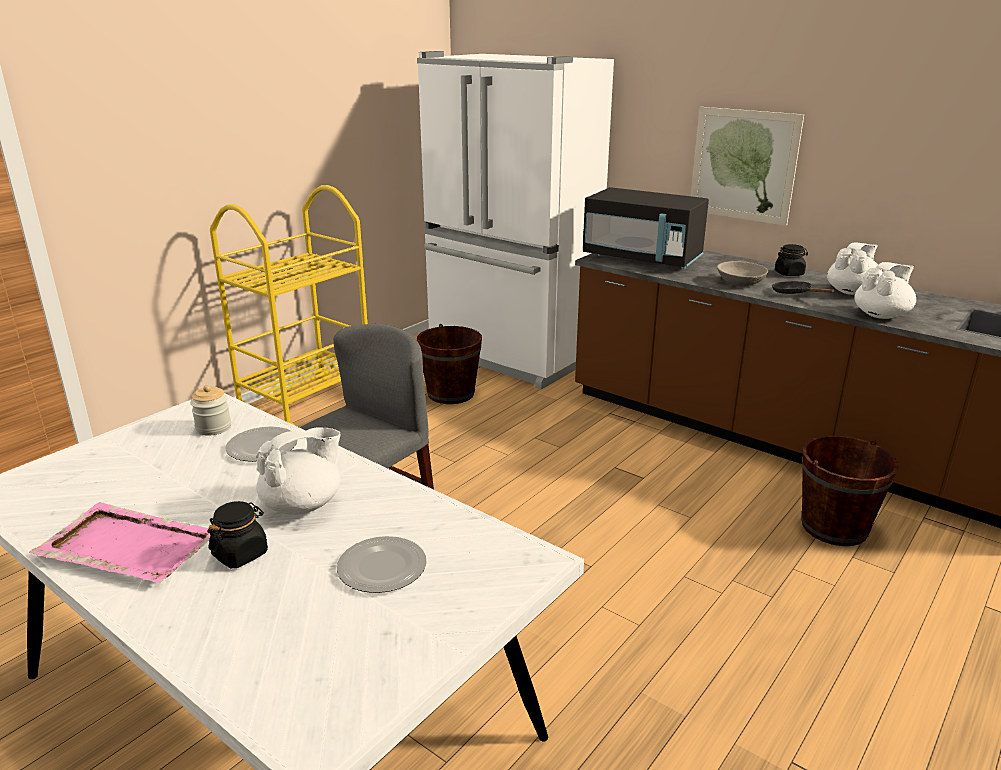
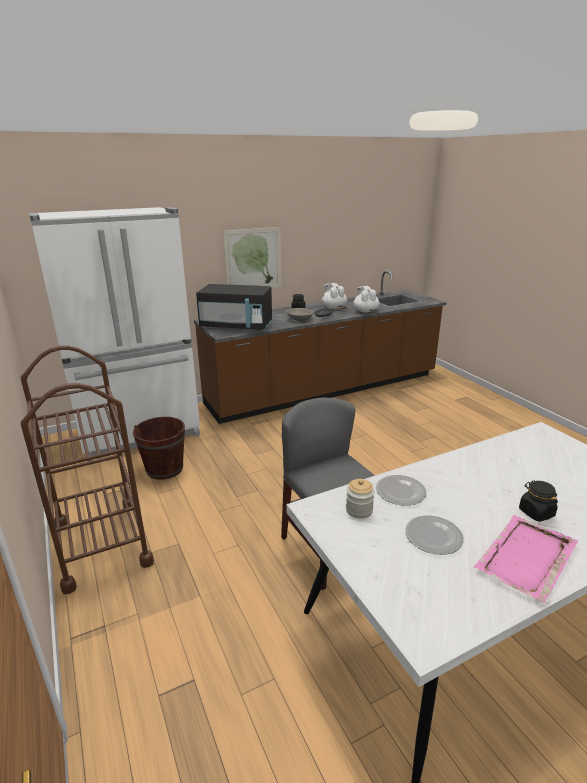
camera: 65 degrees left, 0 degrees up
(303, 504) = (482, 485): white teapot -> none
(307, 406) = (102, 543): yellow cart -> brown cart
(383, 567) = (549, 469): plate -> plate (433, 536)
(642, 258) = (237, 326): black microwave -> black microwave turned 45 degrees clockwise
(834, 527) = (394, 406): brown bucket -> none

